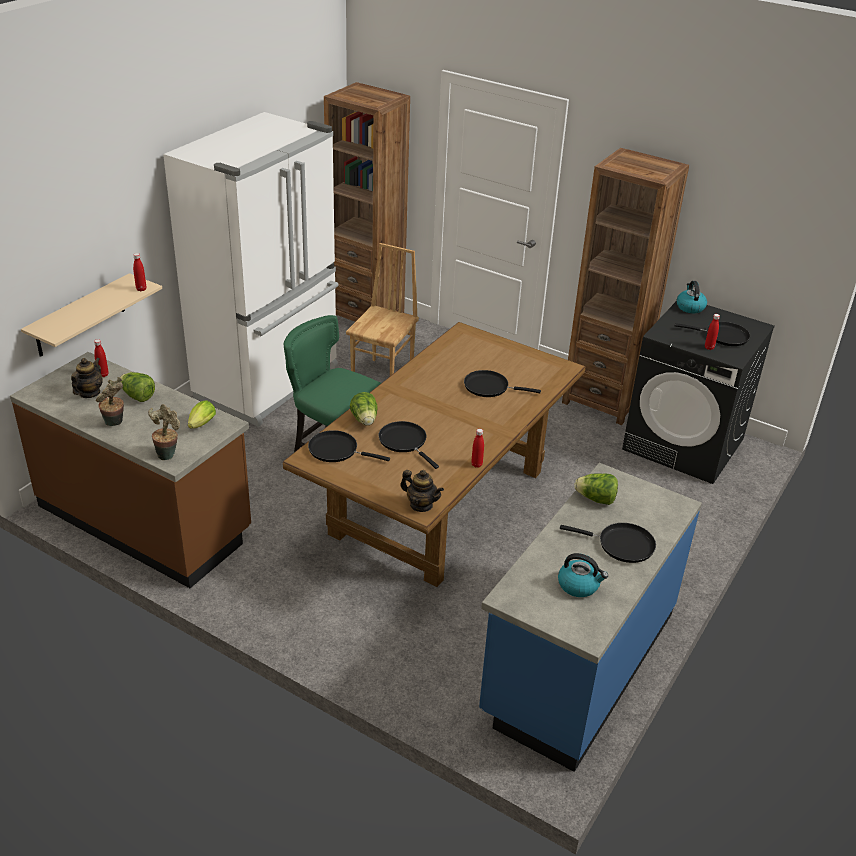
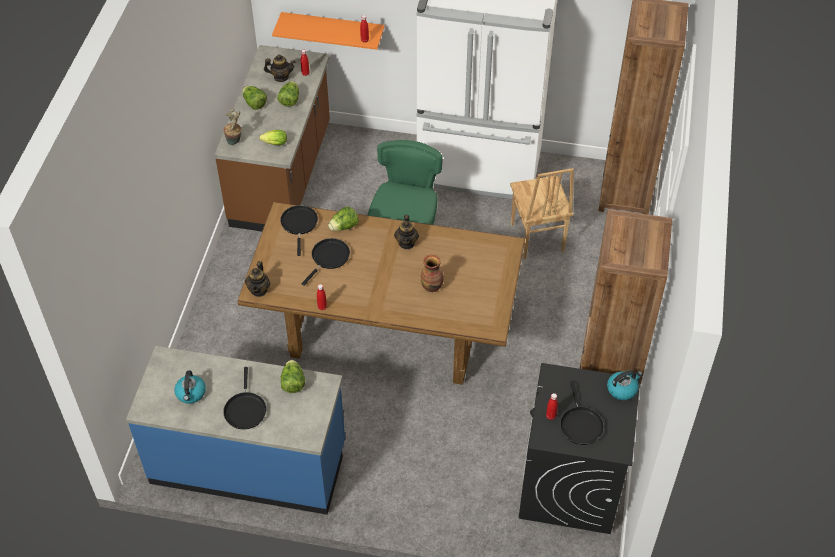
camera: 70 degrees right, 15 degrees up
(80, 316) = (333, 29): beige shelf -> orange shelf
(115, 423) = (254, 104): potted plant -> lettuce
(383, 376) = (536, 238): brown chair -> brown chair turned 75 degrees clockwise
(418, 387) = (406, 243): none -> teapot
(489, 387) = (432, 286): black frying pan -> vase

